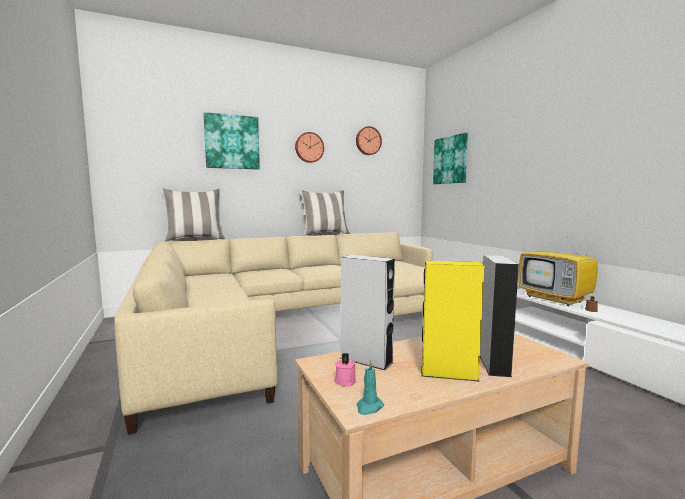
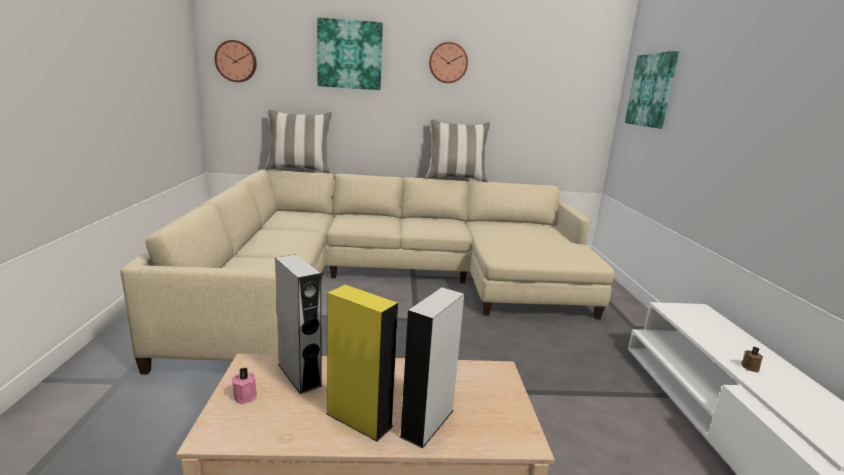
camera: 20 degrees right, 10 degrees up
(368, 141) = (535, 54): wall clock -> wall clock (236, 61)
(369, 407) = (226, 435): turquoise candle -> none
(556, 299) = (716, 335): television -> none

